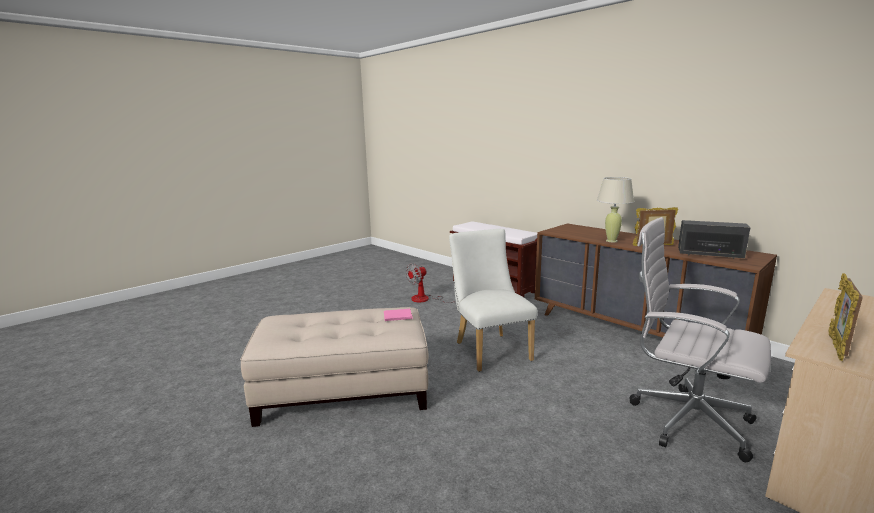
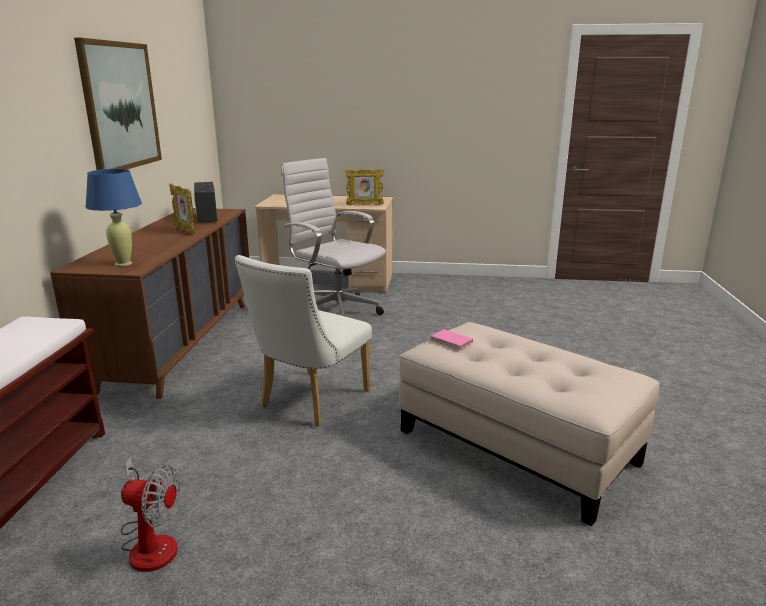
camera: 130 degrees left, 5 degrees up
(567, 231) = (123, 263): none -> blue table lamp
(611, 241) = (173, 243): beige table lamp -> none
(685, 420) = (335, 311): white office chair -> white office chair turned 135 degrees clockwise
(695, 139) = (120, 106): none -> picture

